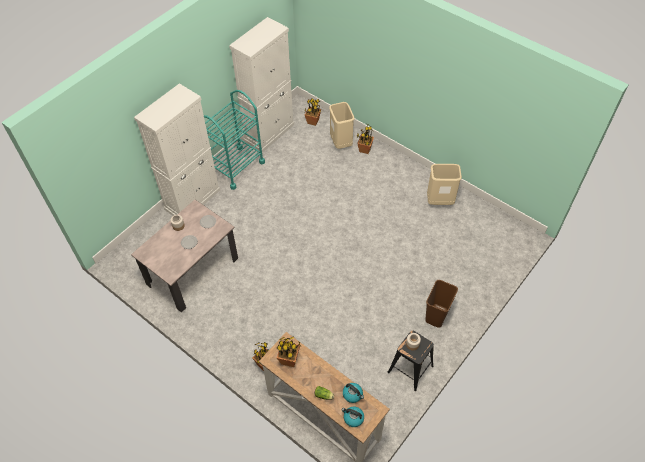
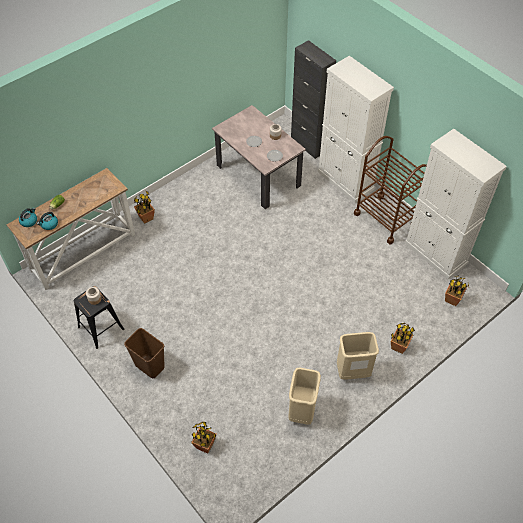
camera: 100 degrees right, 0 degrees up
(145, 235) = (308, 145): none -> black cabinet
(236, 167) = (385, 219): turquoise cart -> brown cart
(289, 359) = (99, 187): potted plant -> potted plant (205, 445)
(341, 143) = (412, 323): beige trash can -> beige trash can (353, 372)

